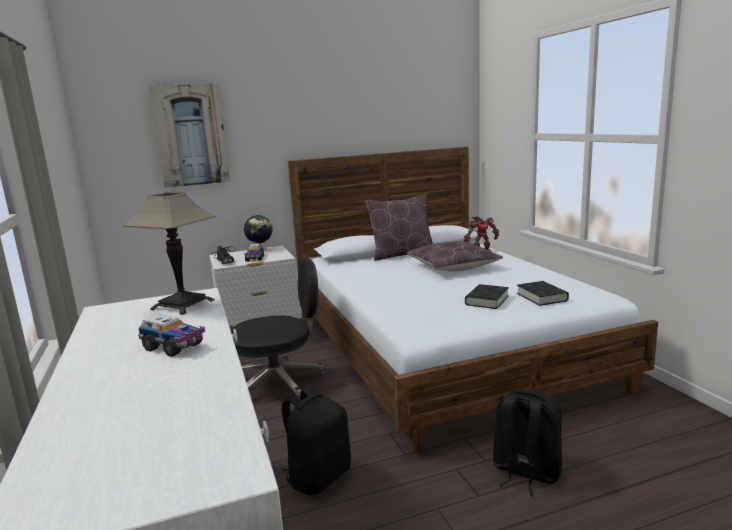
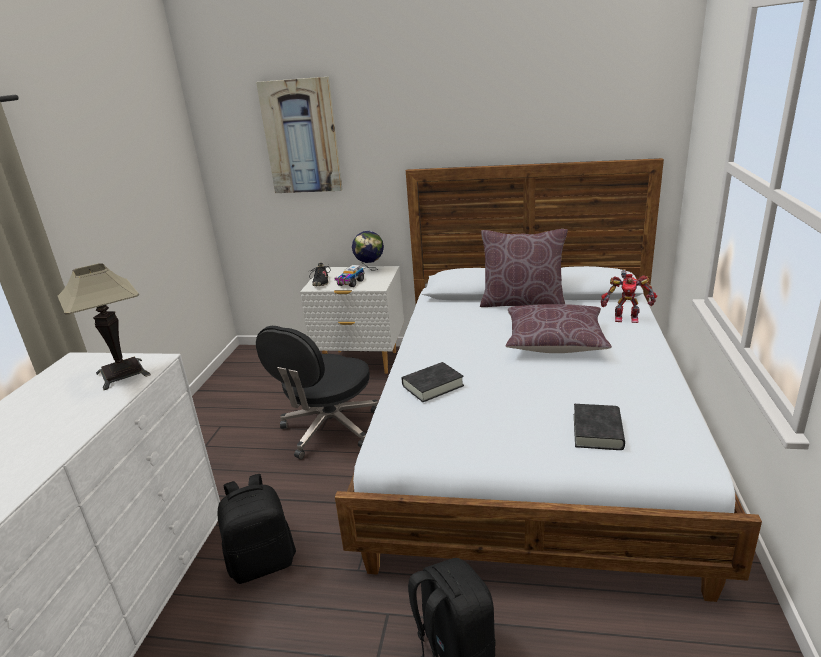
camera: 30 degrees right, 10 degrees up
(174, 347) = (36, 439): toy truck -> none
(280, 383) = (329, 430): black office chair -> black office chair turned 105 degrees clockwise
(487, 300) = (522, 416): black book -> black book (432, 386)

